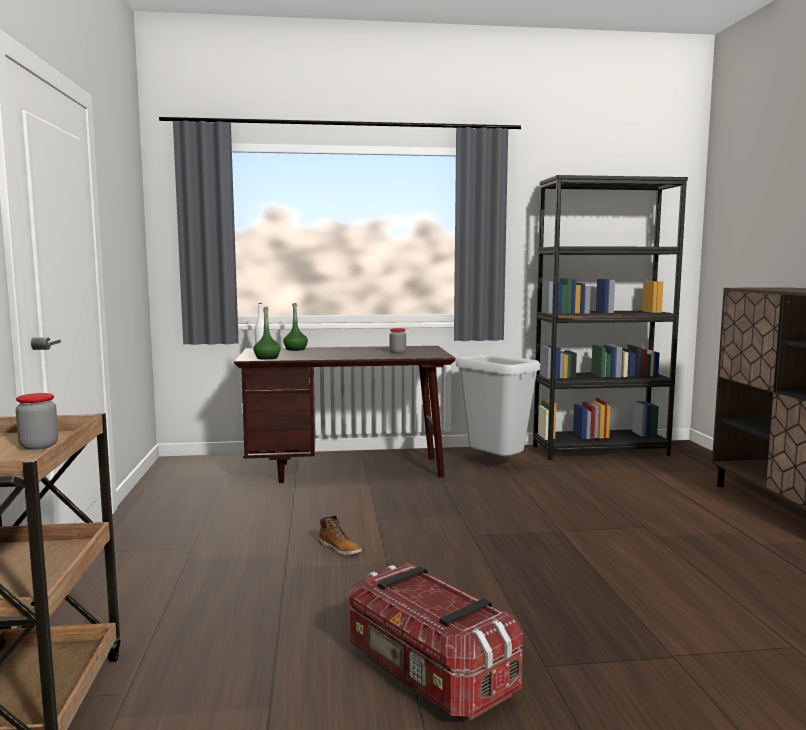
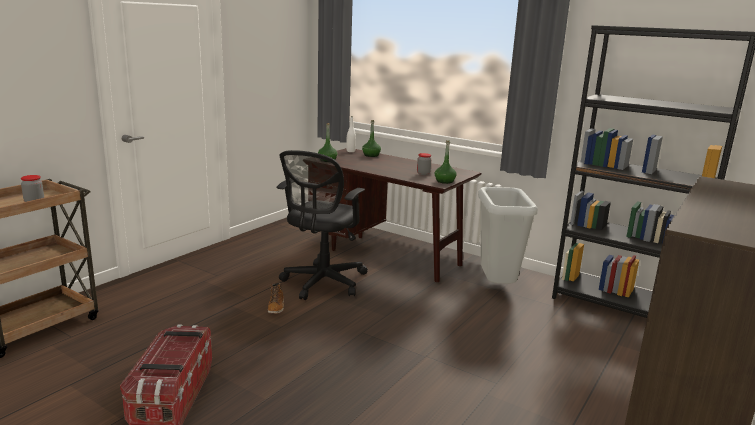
camera: 40 degrees right, 10 degrees up
(339, 513) = (322, 283): none -> black office chair
(436, 354) = (444, 181): none -> green bottle

